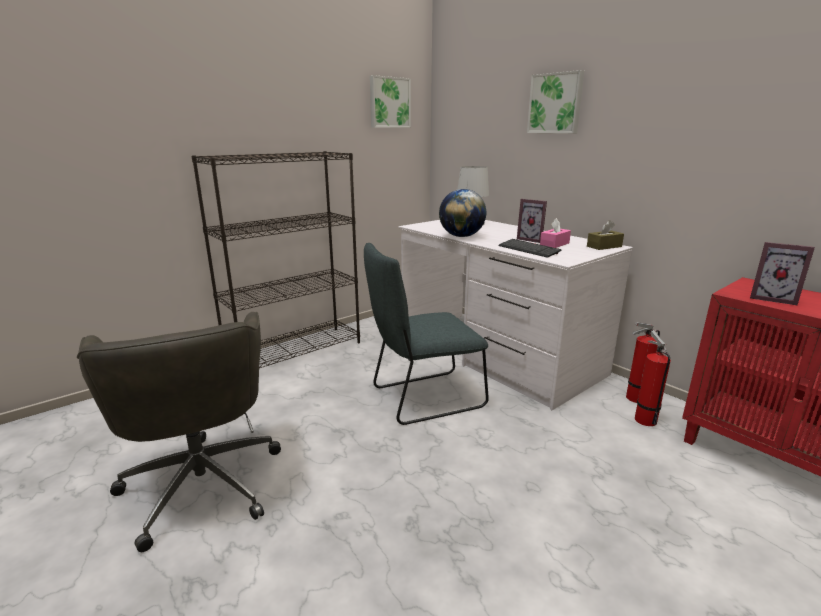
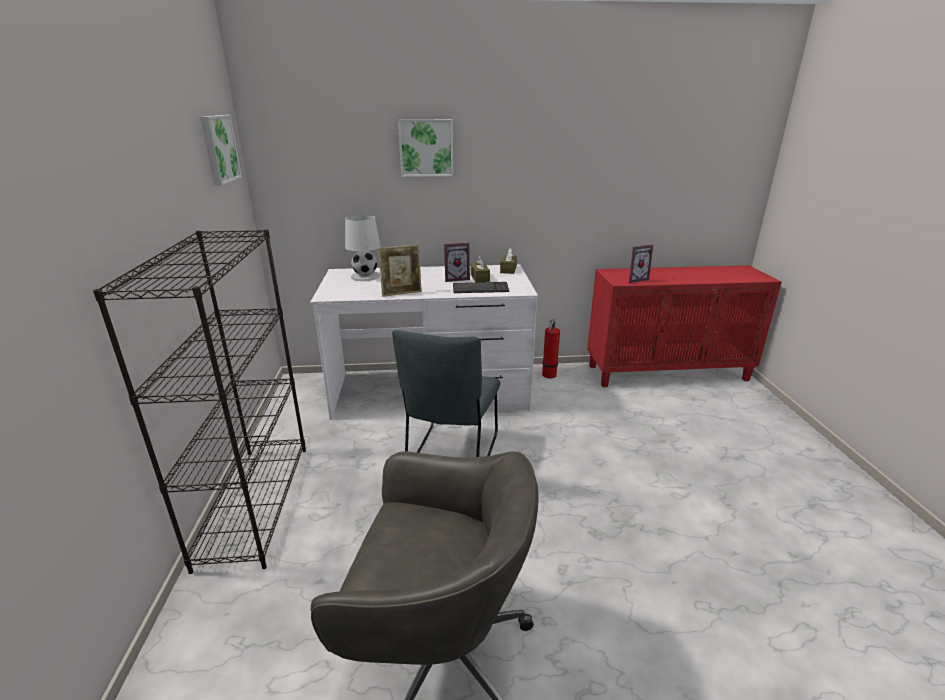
camera: 55 degrees left, 5 degrees up
(461, 236) = (402, 293): globe -> picture frame
(554, 244) = (480, 278): pink tissue box -> brown tissue box
(644, 418) = (571, 385): fire extinguisher -> none

